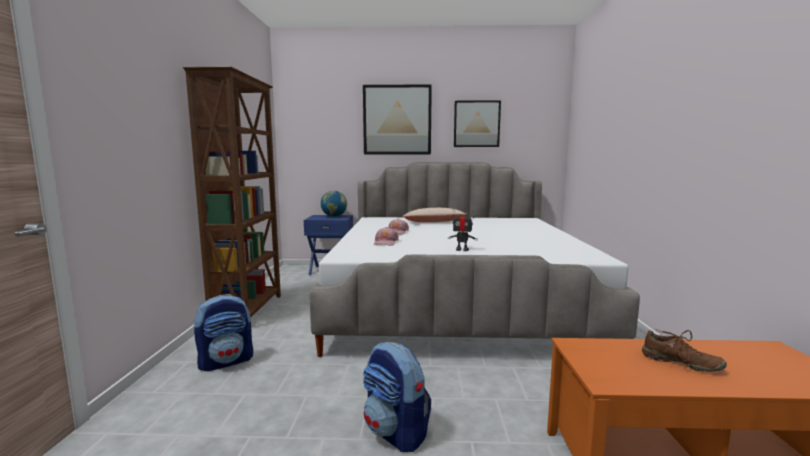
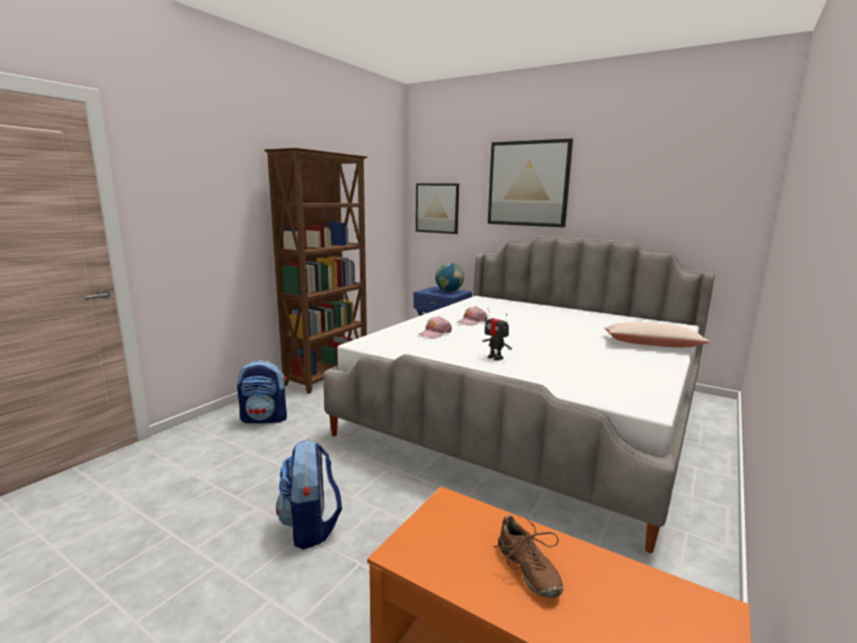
camera: 30 degrees right, 5 degrees up
(433, 222) = (540, 313): beige pillow -> beige pillow (652, 345)
(476, 124) = (629, 189): picture -> picture (437, 208)

